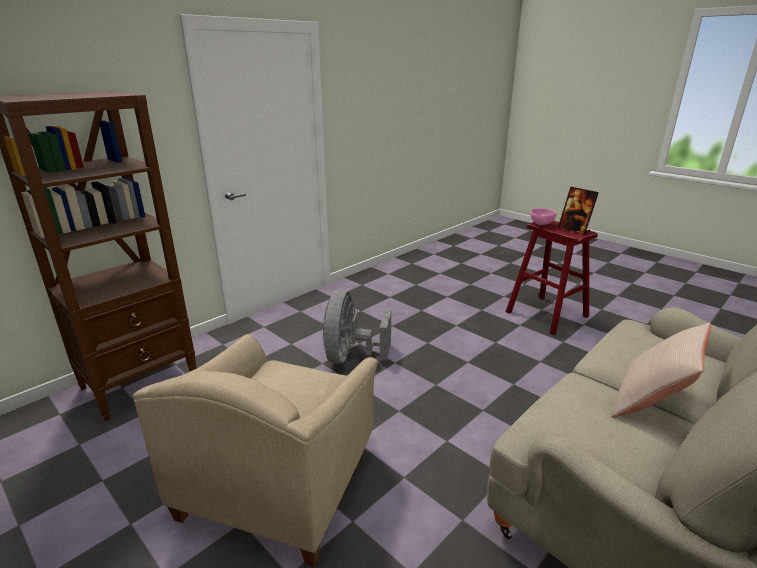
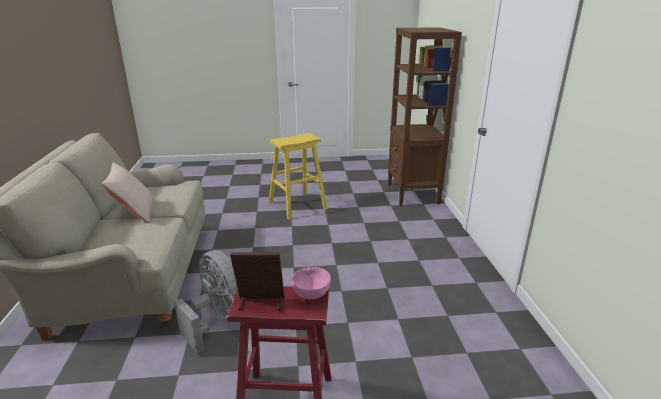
camera: 130 degrees right, 0 degrees up
(280, 481) = (297, 205): beige armchair -> yellow stool
(350, 356) = (365, 252): grey fan -> grey fan (218, 320)

